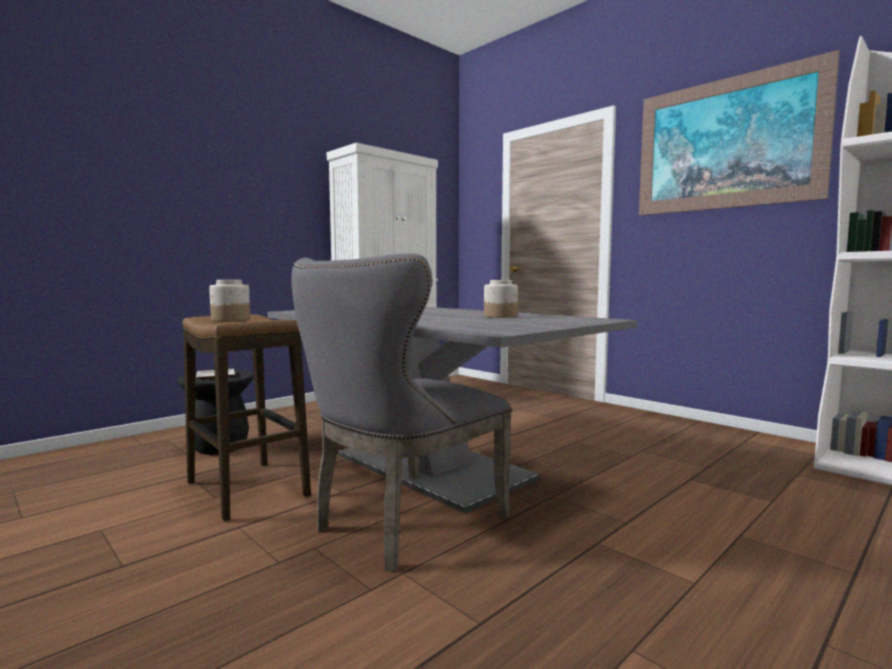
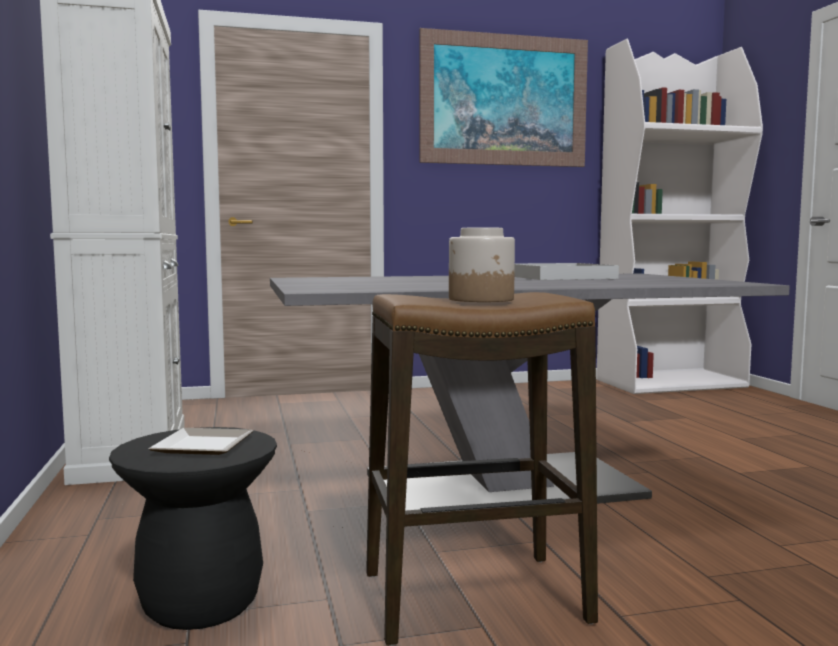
camera: 60 degrees left, 0 degrees up
(401, 525) = (667, 528): grey chair -> none
(500, 316) = (560, 277): jar -> white tray

